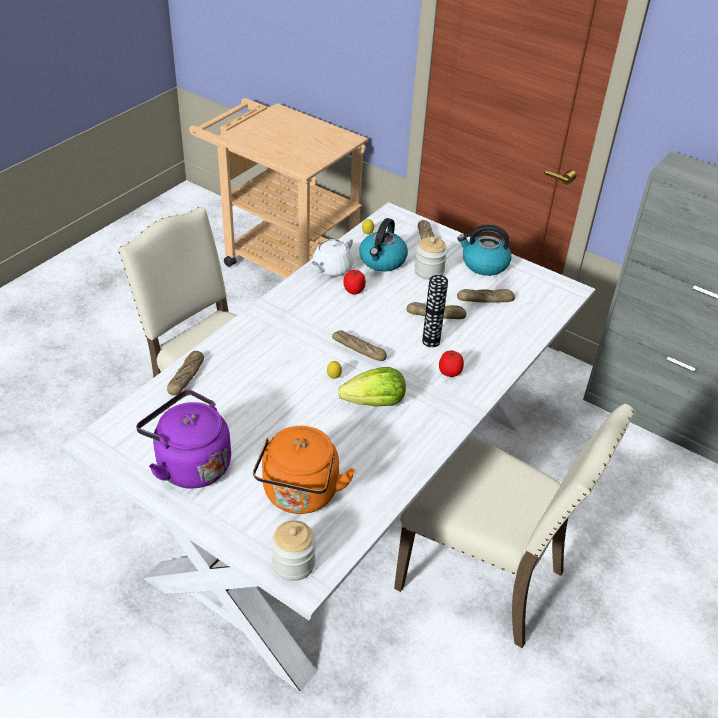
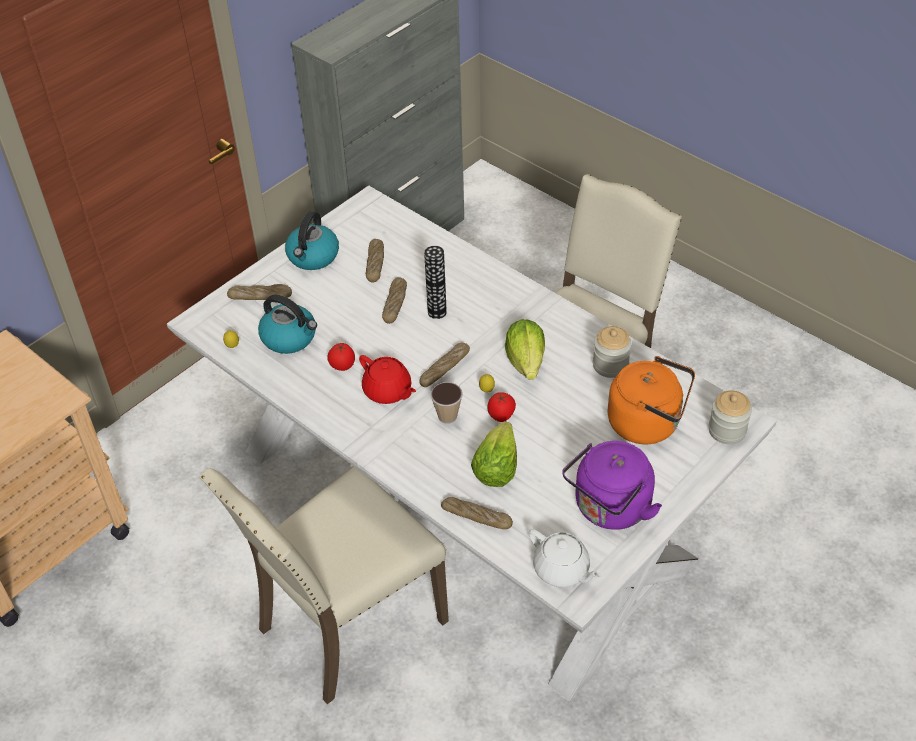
camera: 80 degrees left, 5 degrees up
(240, 387) = (496, 469): none -> lettuce
(300, 354) = (447, 416): none -> cup
(327, 318) = (388, 391): none -> red teapot
(331, 269) = (296, 383): white teapot -> white teapot (562, 570)
(429, 271) = (317, 301): jar -> jar (610, 365)
(450, 373) = (486, 304): tomato -> tomato (501, 416)

